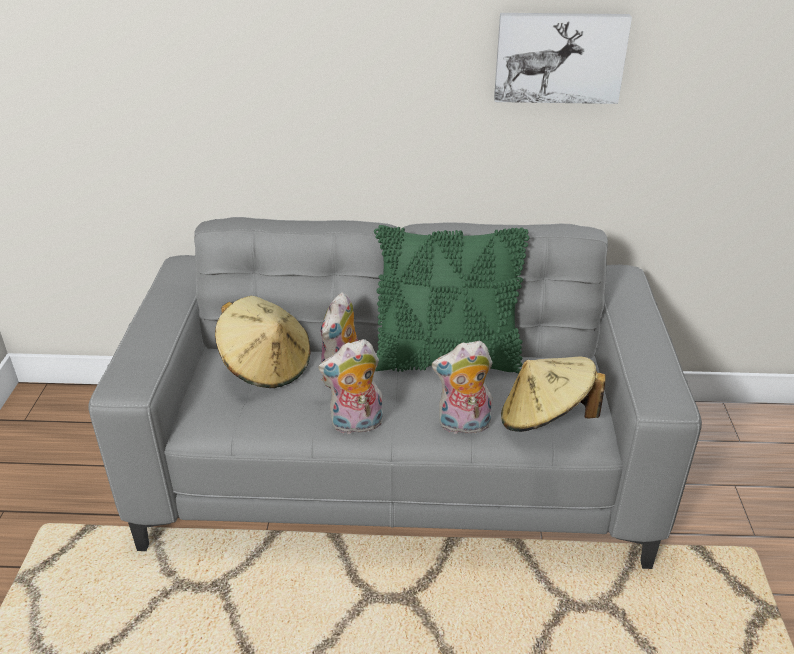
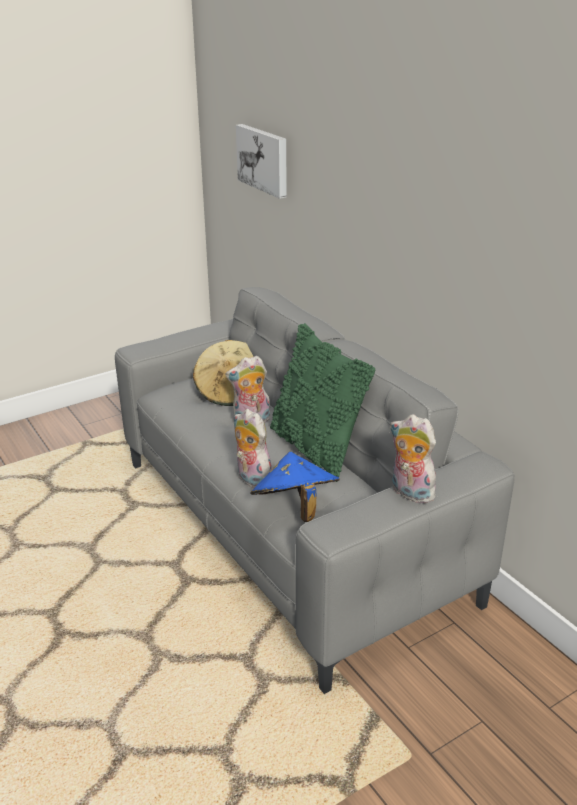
camera: 55 degrees right, 5 degrees down
(356, 425) = (209, 442): plush toy -> plush toy (409, 493)
(545, 419) = (295, 509): beige hat -> blue hat
(559, 57) = (475, 245): picture -> picture (264, 159)

